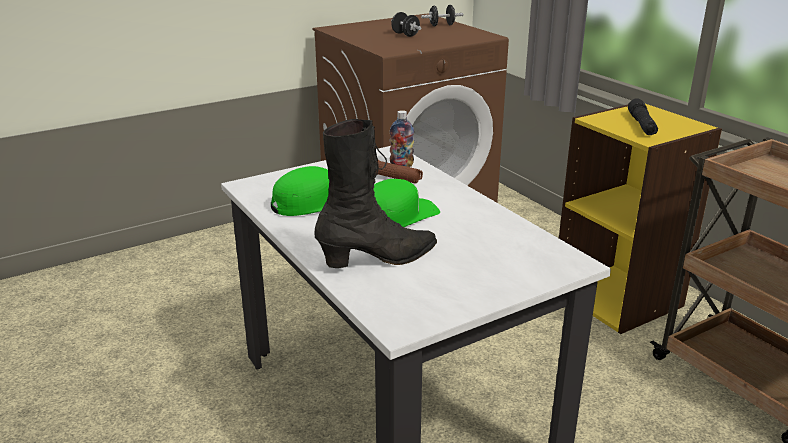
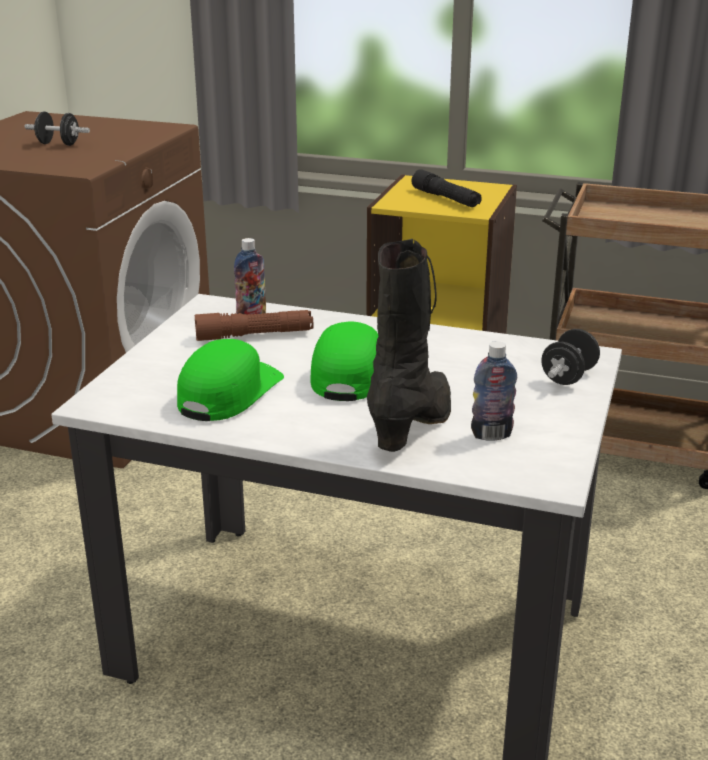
camera: 40 degrees left, 0 degrees up
(412, 284) = (491, 435): none -> bottle
(441, 25) = (82, 124): black dumbbell -> black dumbbell (568, 376)

